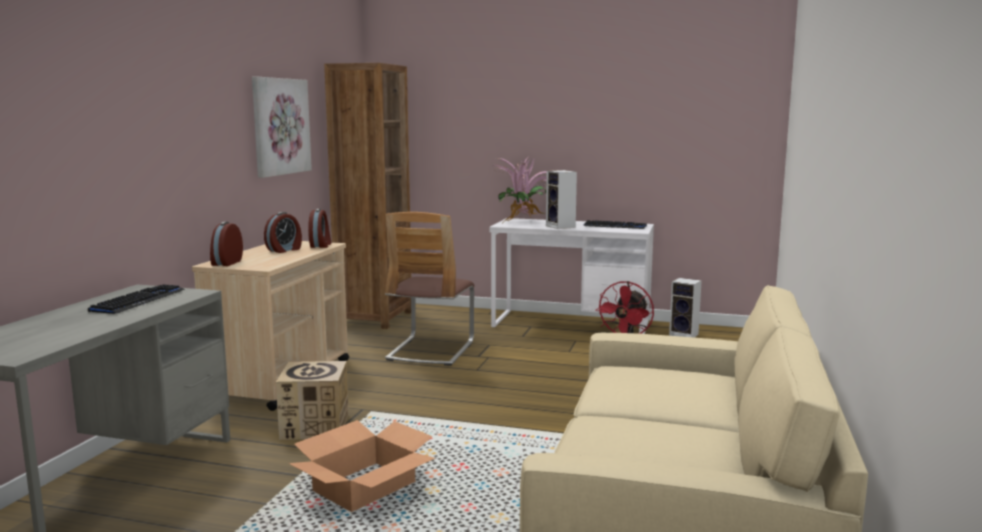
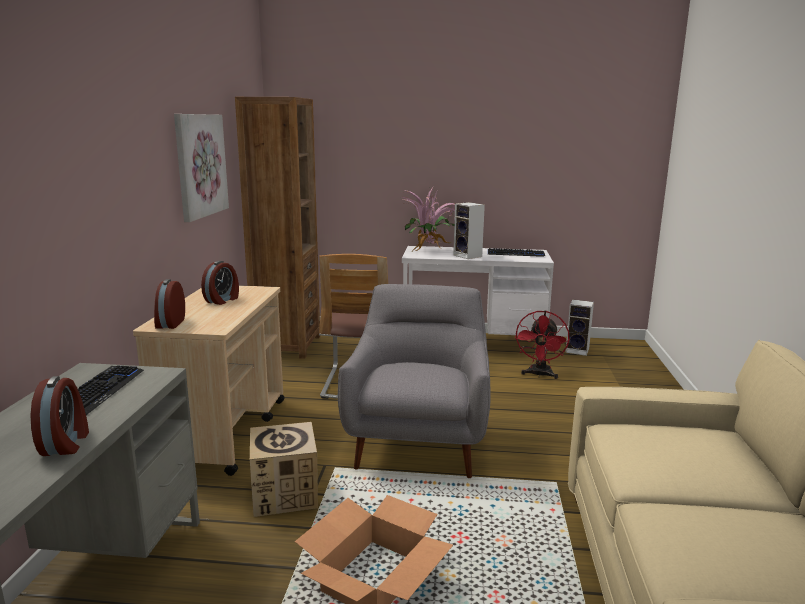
camera: 10 degrees left, 5 degrees up
(321, 245) = (257, 291): alarm clock -> alarm clock (66, 443)
(463, 398) = (418, 442): none -> grey armchair

